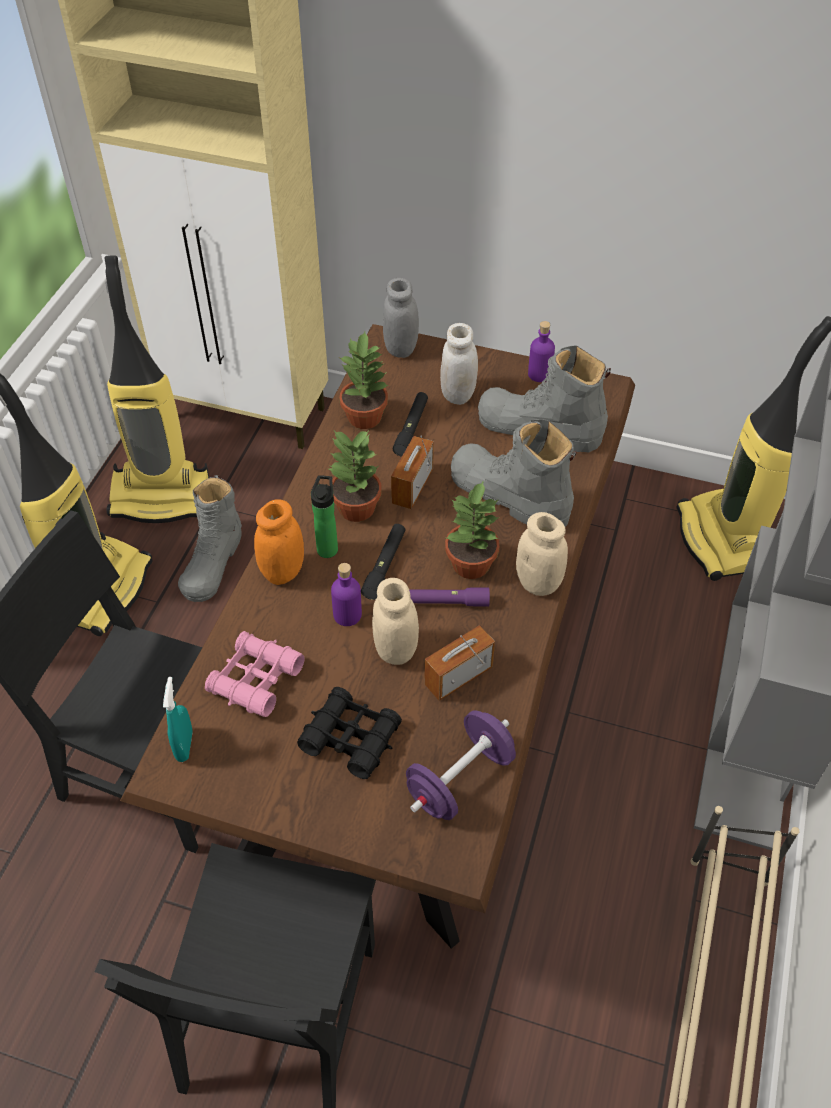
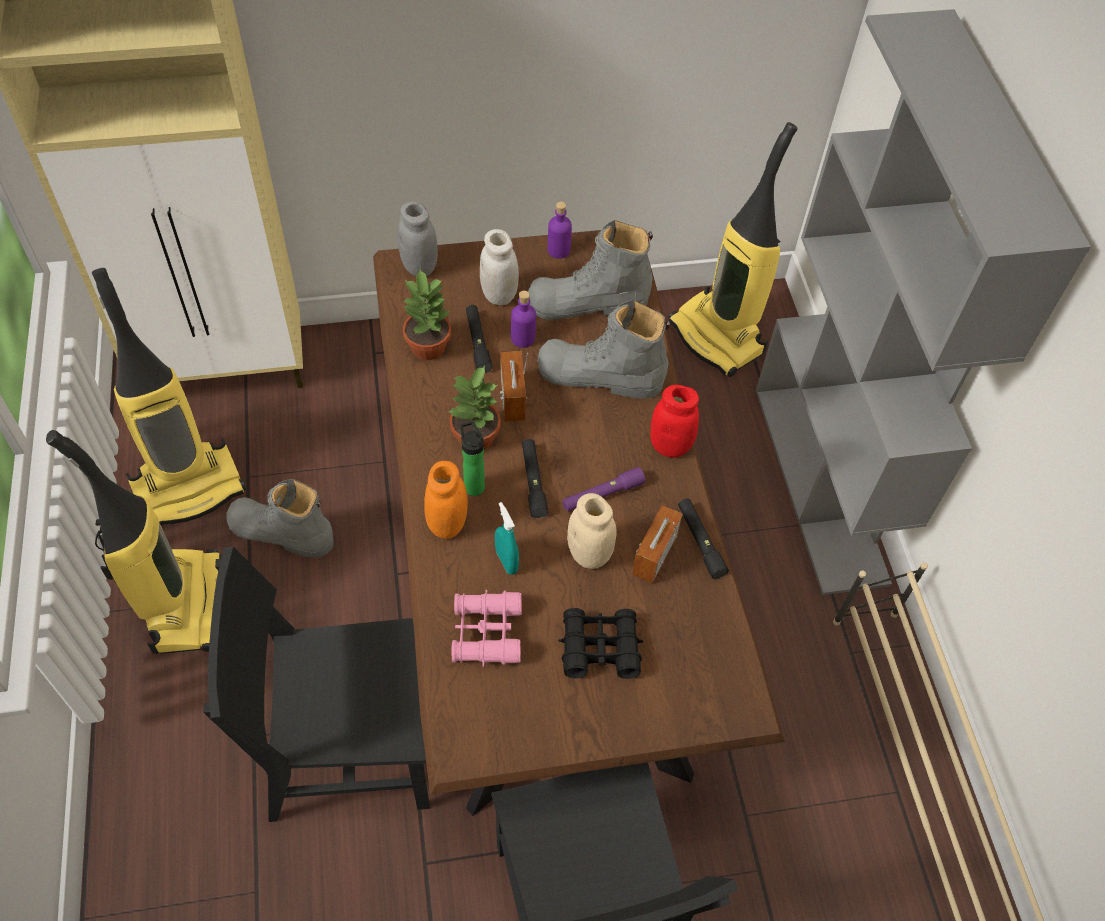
camera: 30 degrees left, 5 degrees up
(184, 746) = (462, 719): turquoise spray bottle -> turquoise spray bottle (506, 561)
(213, 562) = (281, 533): grey boot -> grey boot turned 120 degrees clockwise
(347, 615) = (529, 540): purple bottle -> purple bottle (523, 338)
(459, 779) = (708, 643): purple dumbbell -> none
(470, 564) = (604, 452): potted plant -> none
(512, 682) = (700, 541): none -> black flashlight
(538, 583) = (670, 446): beige jar -> red jar

